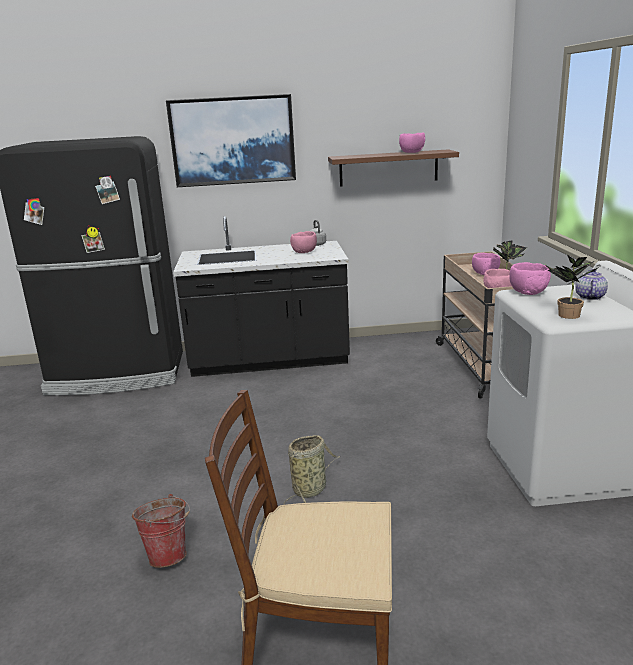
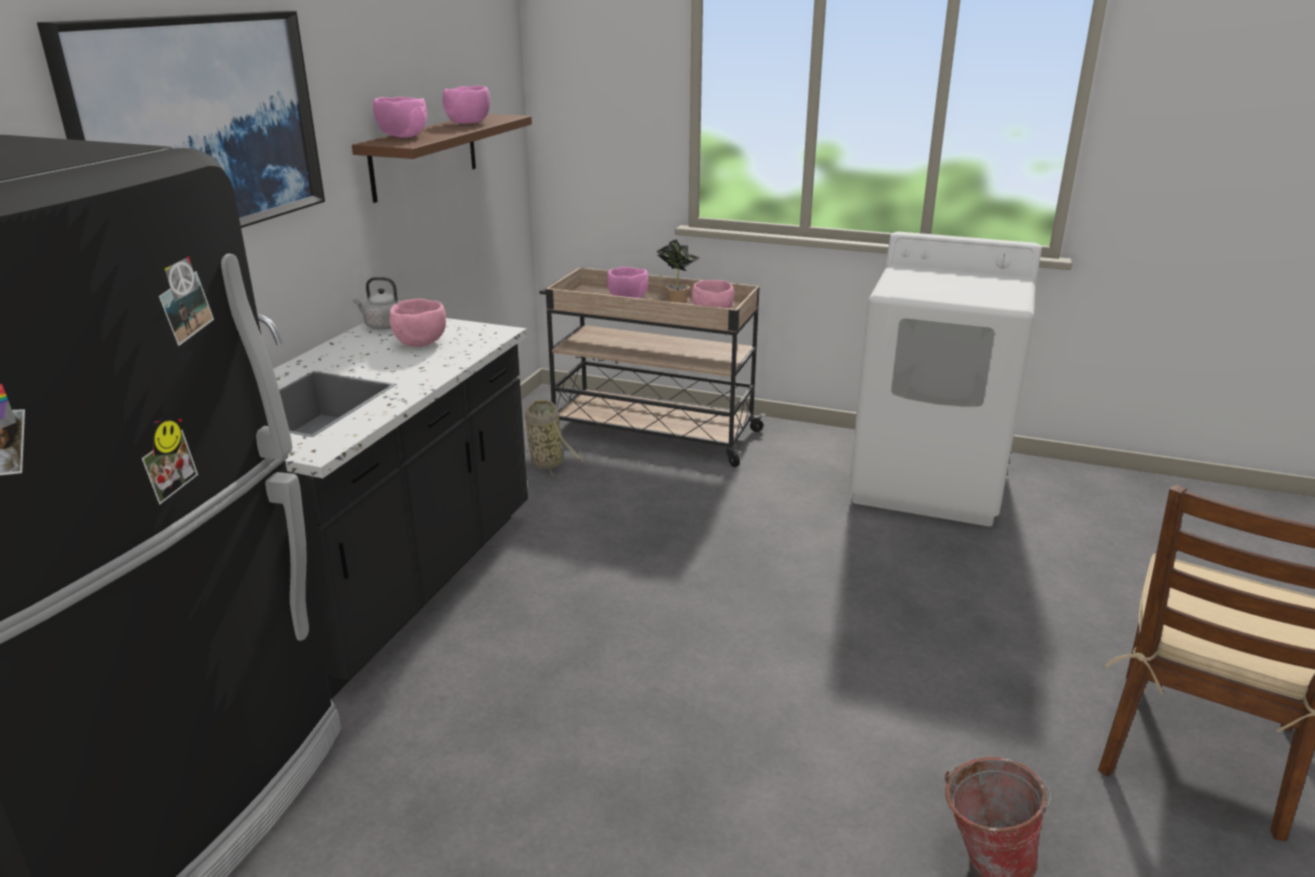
camera: 65 degrees left, 5 degrees up
(311, 489) = (872, 664): basket -> basket (545, 461)
(528, 293) = (902, 288): pink bowl -> pink bowl (403, 137)
(566, 316) = (998, 296): potted plant -> none
(589, 297) = (943, 274): teapot -> none

